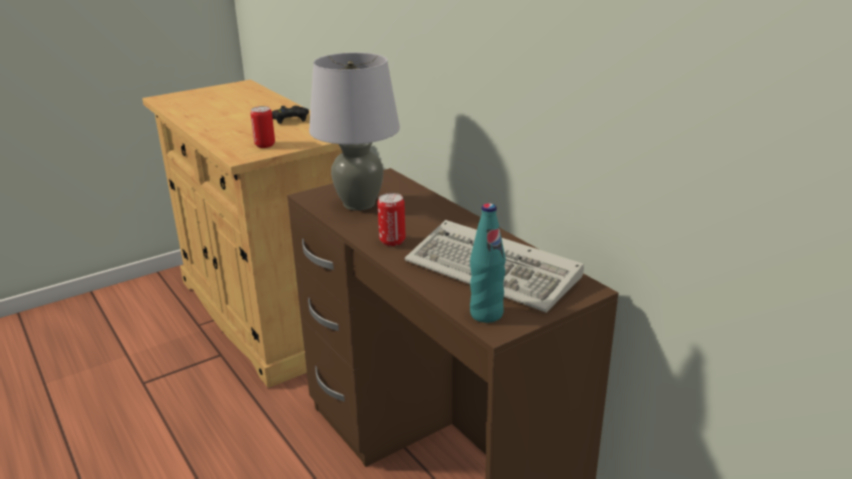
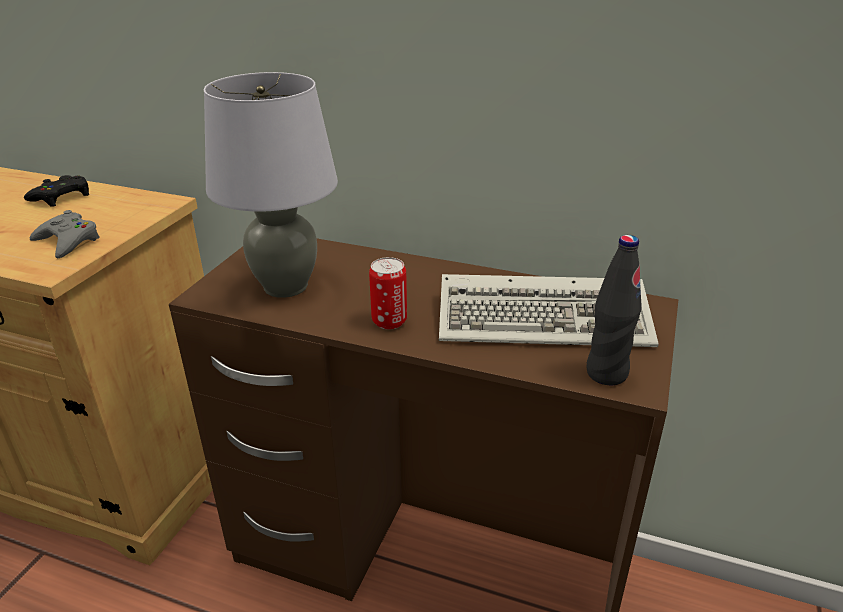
camera: 35 degrees left, 5 degrees up
(265, 145) = (68, 241): can -> grey game controller
(486, 314) = (606, 373): turquoise bottle -> black bottle

